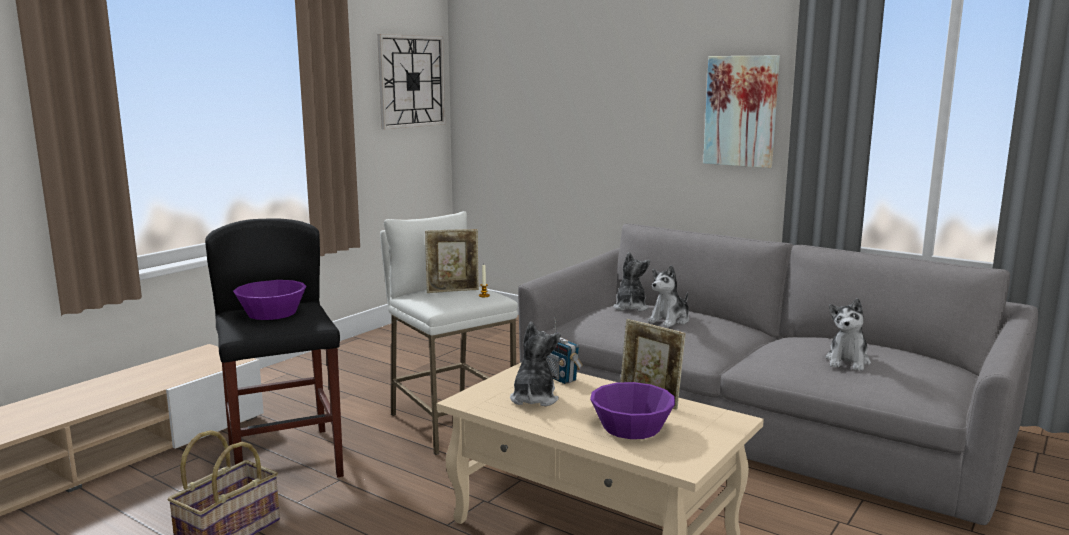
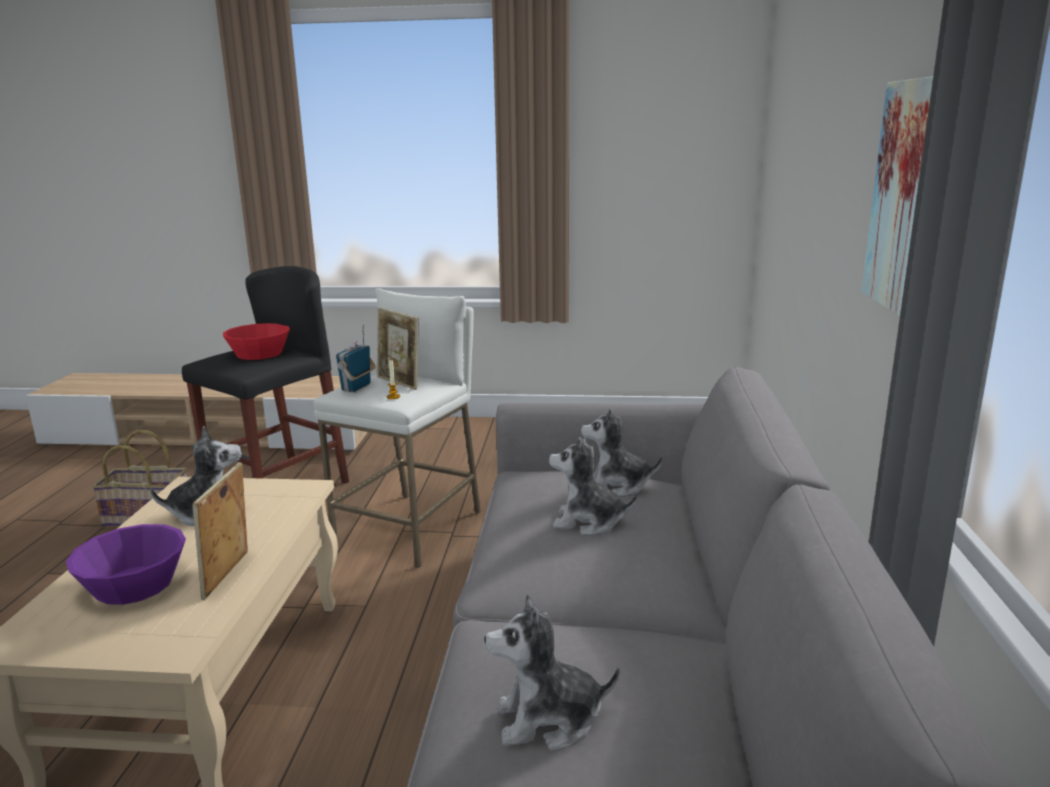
camera: 60 degrees right, 5 degrees up
(272, 313) = (259, 354): purple bowl -> red bowl
(411, 81) = (688, 132): wall clock -> none
(561, 378) = (279, 511): radio -> radio (357, 387)
(630, 307) = (617, 486): plush toy -> plush toy turned 150 degrees counterclockwise

